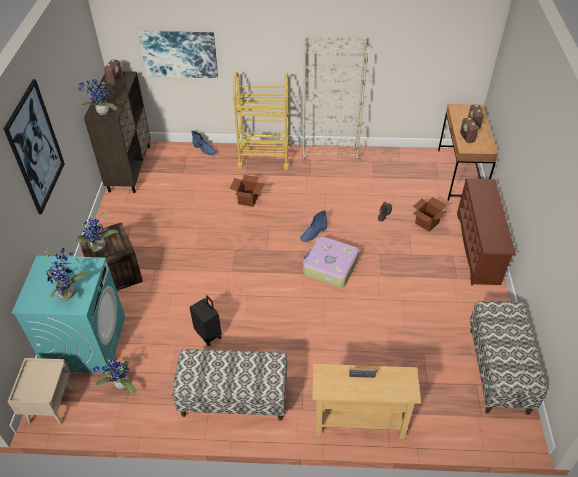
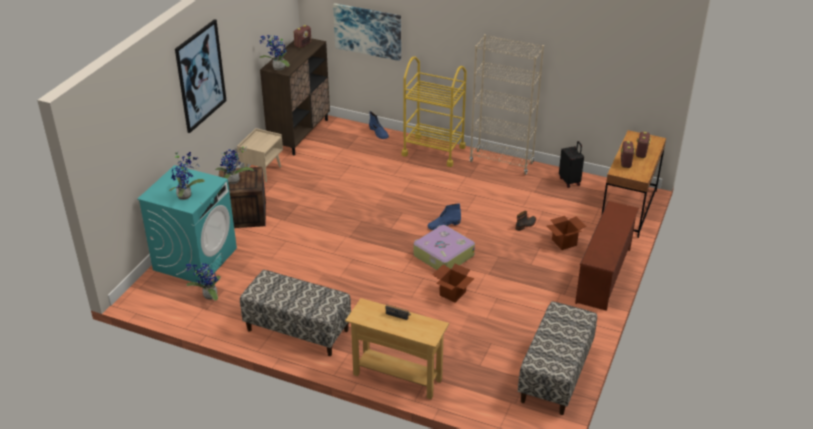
camera: 20 degrees right, 10 degrees down
(50, 405) = (146, 294): beige nightstand -> beige nightstand (262, 171)
(209, 334) = (302, 279): black suitcase -> black suitcase (570, 181)
(248, 199) = (396, 183): cardboard box -> cardboard box (452, 293)

